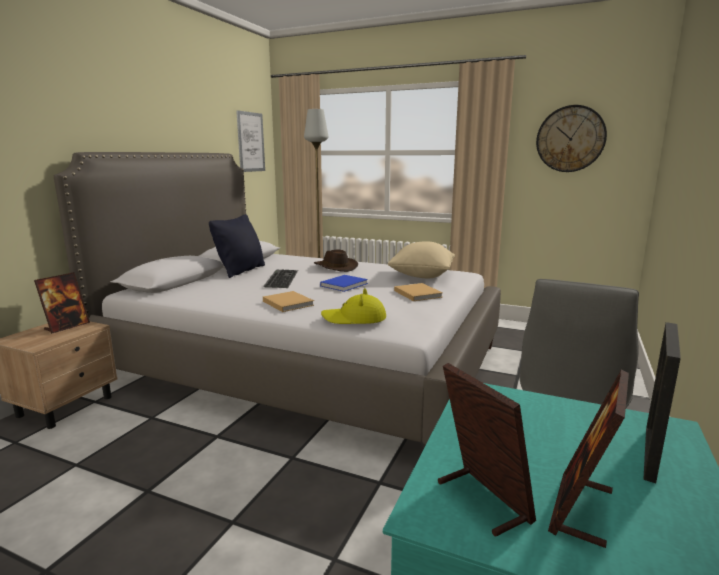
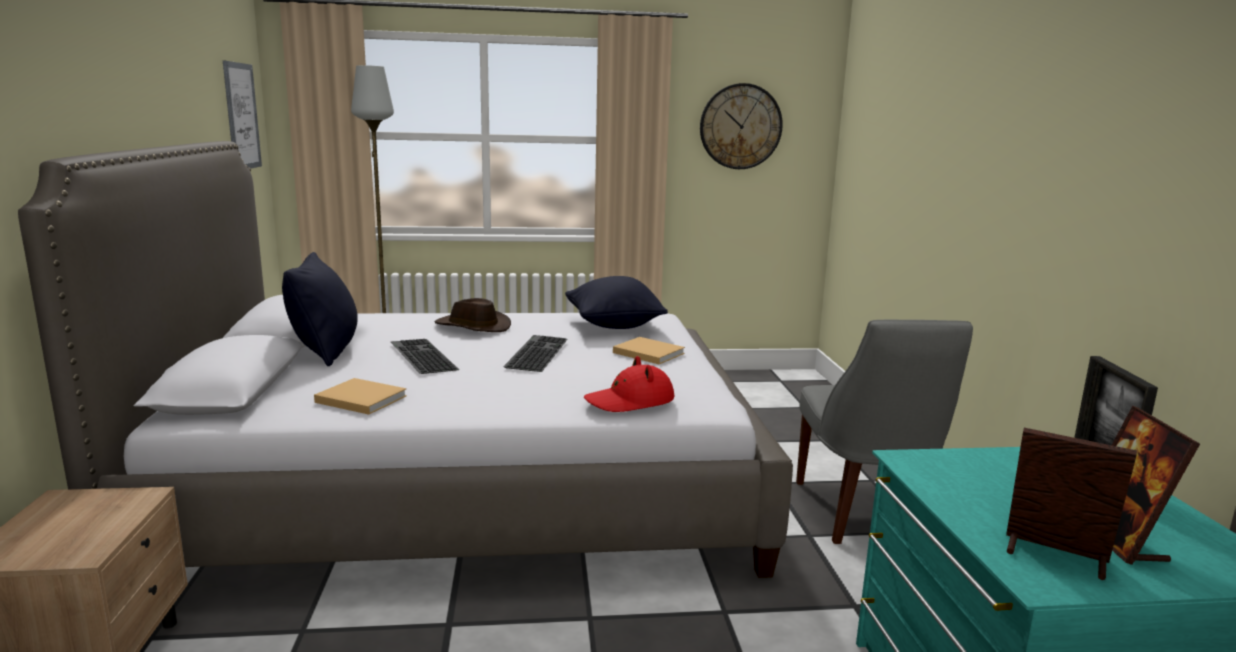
camera: 30 degrees left, 0 degrees up
(67, 326) = (85, 507): picture frame -> none
(287, 303) = (497, 393): beige book -> beige book (359, 398)
(345, 284) = (535, 352): blue book -> keyboard
(354, 318) = (630, 401): yellow hat -> red hat
(422, 276) = (614, 326): beige pillow -> black pillow

